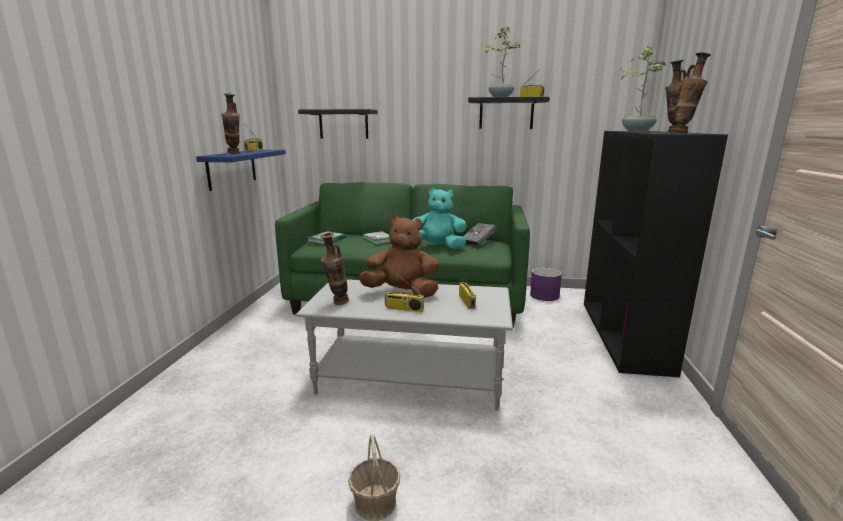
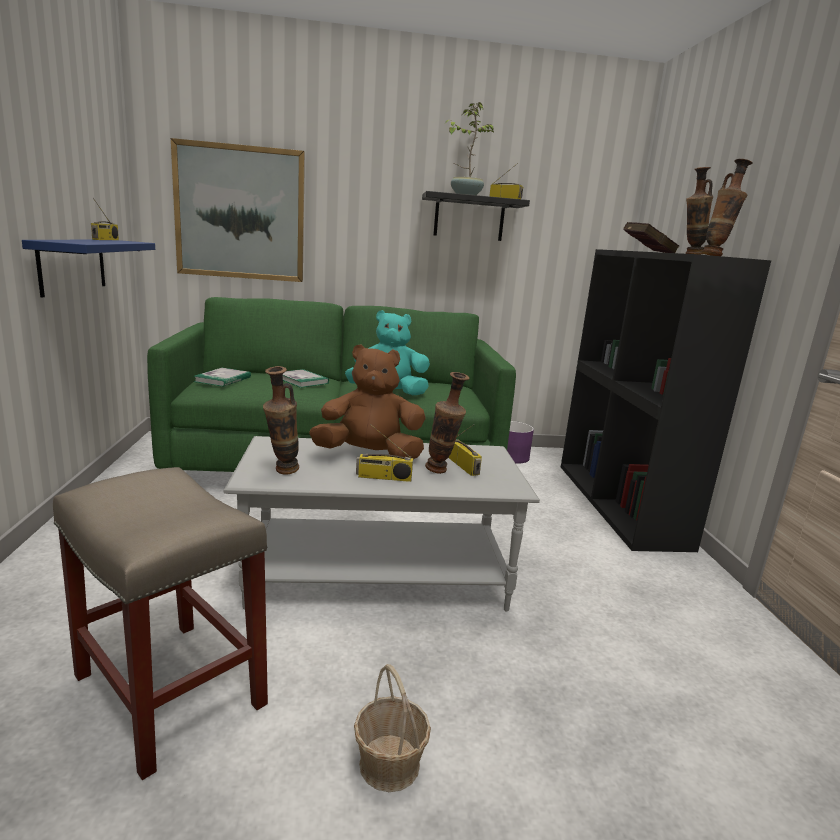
camera: 15 degrees left, 0 degrees up
(234, 153) = (83, 241): vase -> vase (442, 472)
(254, 439) = (167, 689): none -> beige stool
(343, 124) = (240, 213): black shelf -> picture
(479, 243) = (440, 387): grey book -> none
(637, 131) = (645, 251): potted plant -> red book

